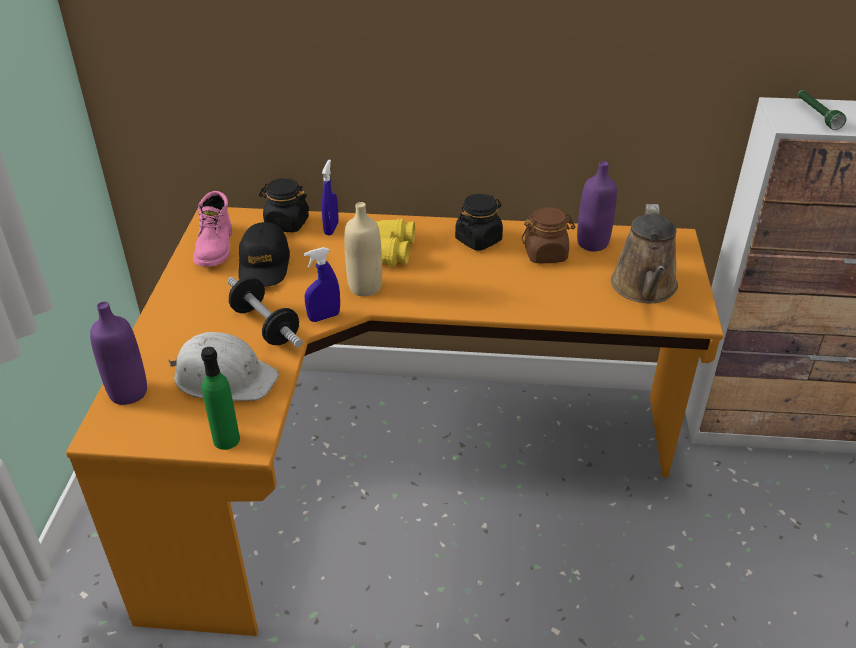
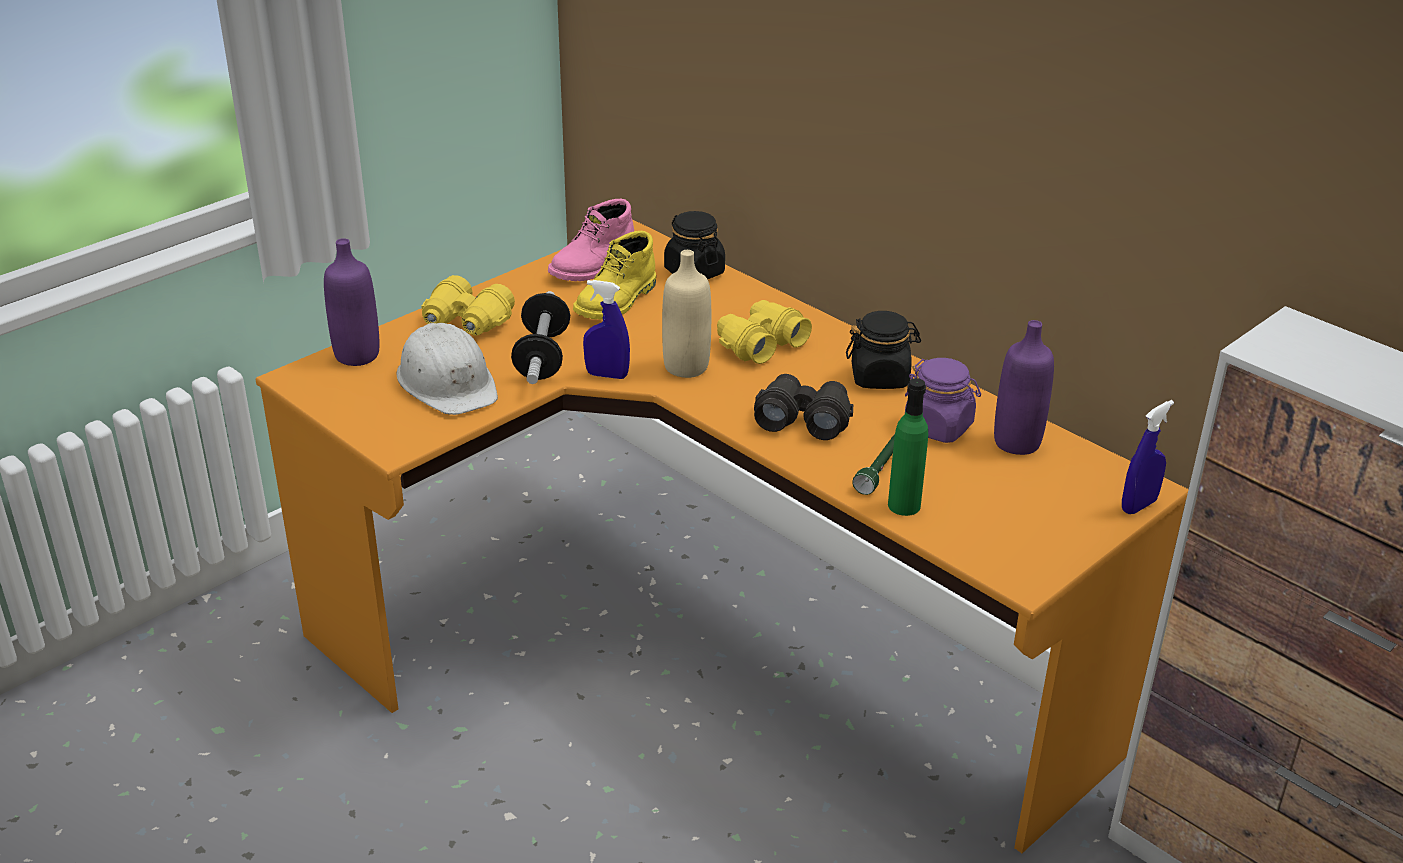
camera: 40 degrees right, 5 degrees down
(180, 328) = (466, 323): none -> yellow binoculars
(226, 439) = (382, 433): green bottle -> green bottle (904, 505)
(264, 265) = (617, 301): black cap -> yellow boot
(331, 229) = (732, 296): blue spray bottle -> blue spray bottle (1138, 505)
(473, 286) = (803, 419): none -> black binoculars
(546, 254) = (938, 427): brown jar -> purple jar
(644, 288) = (1007, 517): brown watering can -> none
(816, 115) = (1326, 355): green flashlight -> green flashlight (880, 469)

